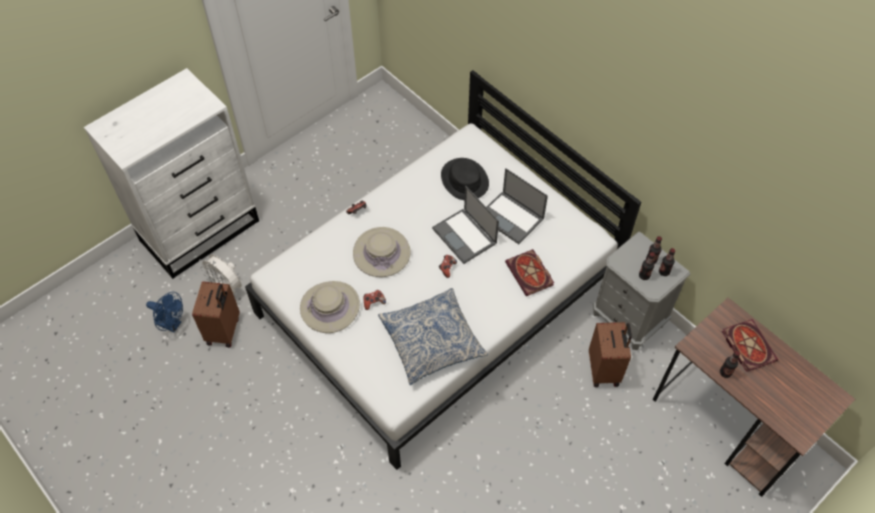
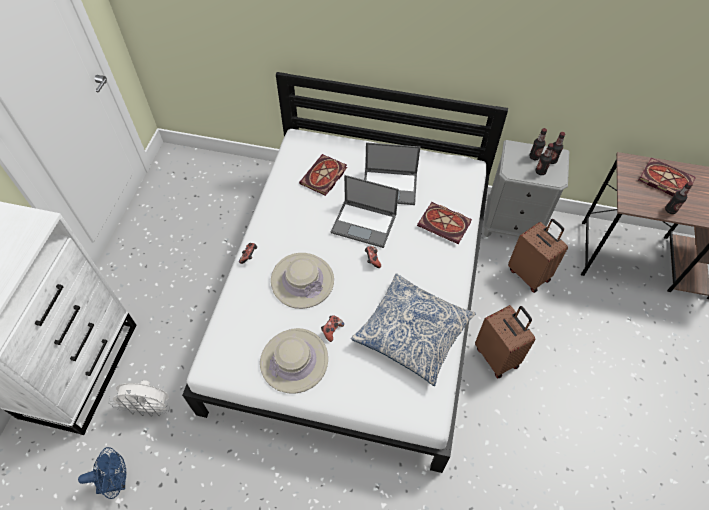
camera: 35 degrees left, 0 degrees up
(224, 330) = (178, 452): brown suitcase -> brown suitcase (497, 356)
(464, 180) = (324, 177): black hat -> book

